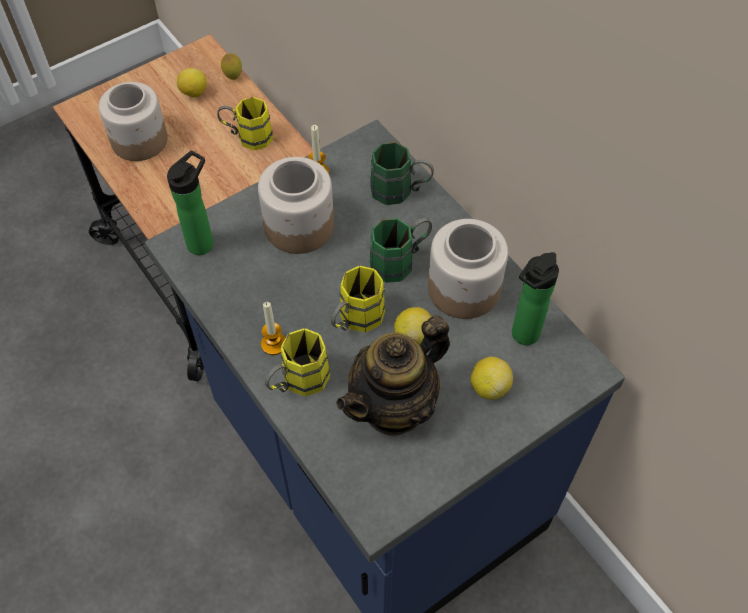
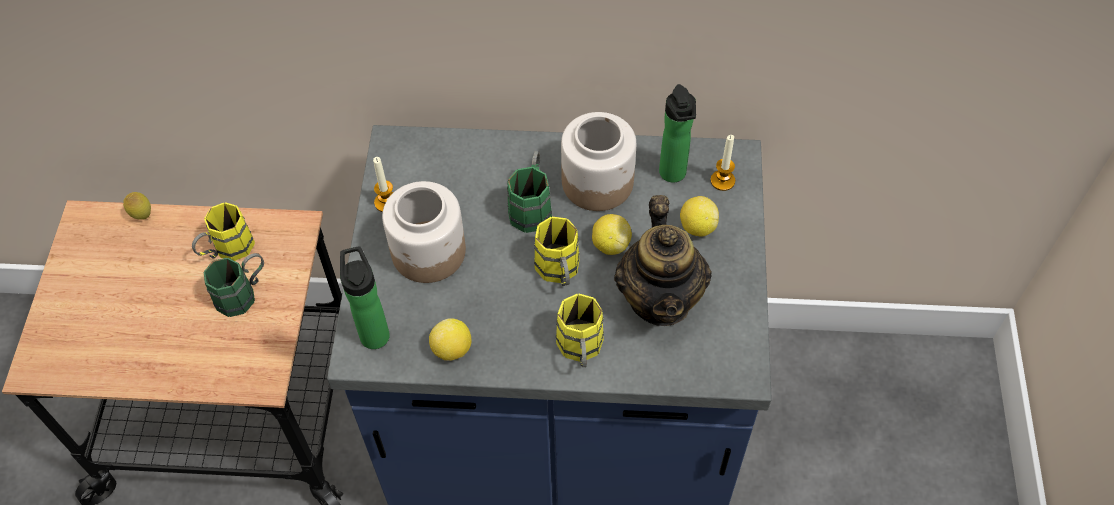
camera: 50 degrees left, 0 degrees up
(139, 141) = (133, 341): jar -> none
(193, 93) = (125, 259): lemon -> lemon (452, 349)
(273, 344) = (528, 345): candle -> candle (722, 181)
(400, 191) = (464, 158): green mug -> green mug (243, 293)

